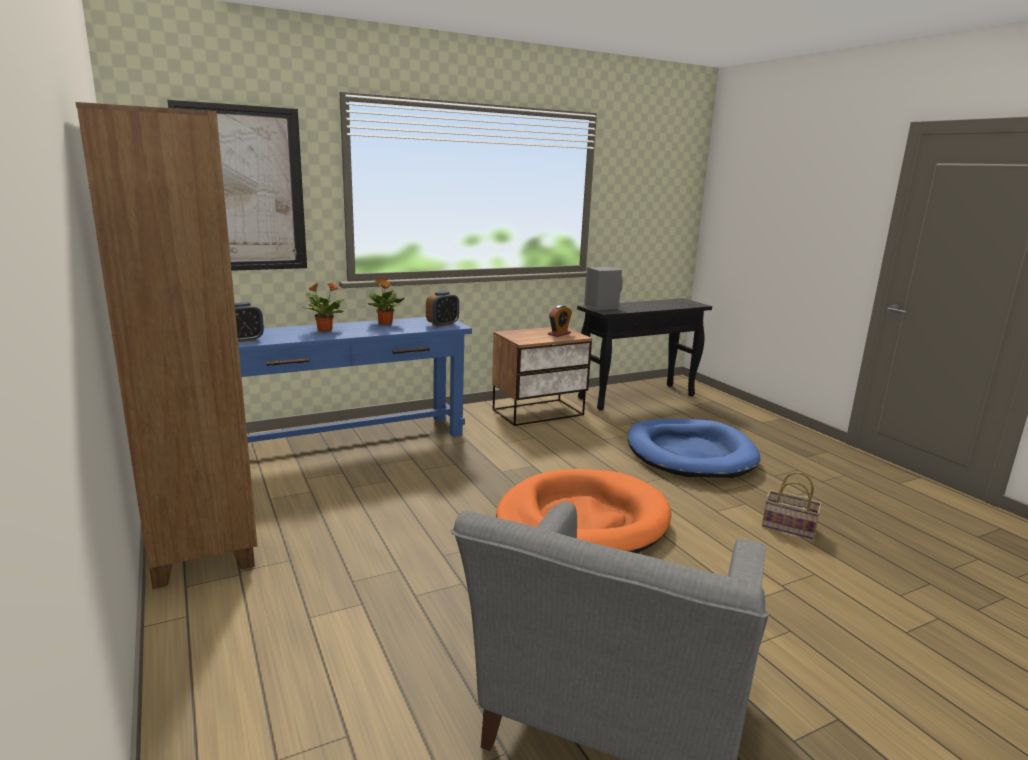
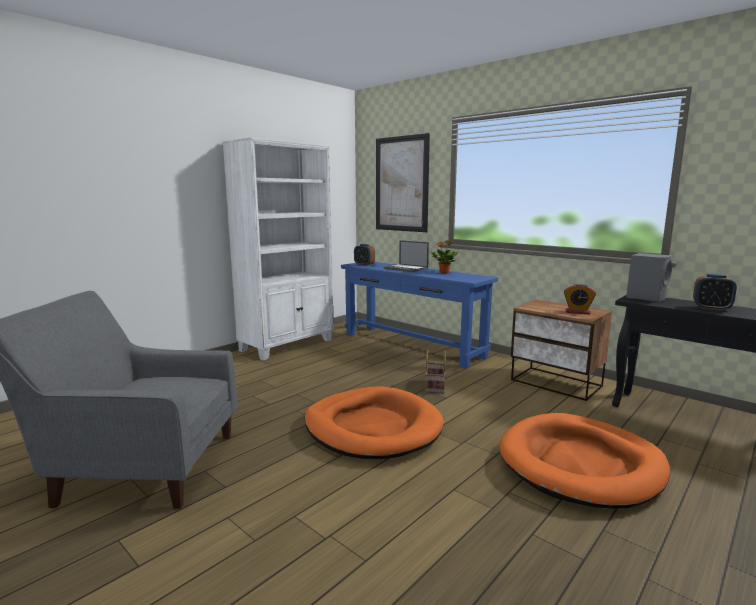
camera: 70 degrees right, 5 degrees down
(202, 530) = (288, 345): brown bookcase -> white bookcase
(324, 330) = (406, 268): potted plant -> laptop
(442, 324) = (467, 278): alarm clock -> alarm clock (711, 308)
(689, 453) = (580, 464): blue dog bed -> orange dog bed
(787, 527) = (460, 540): basket -> basket (434, 386)

